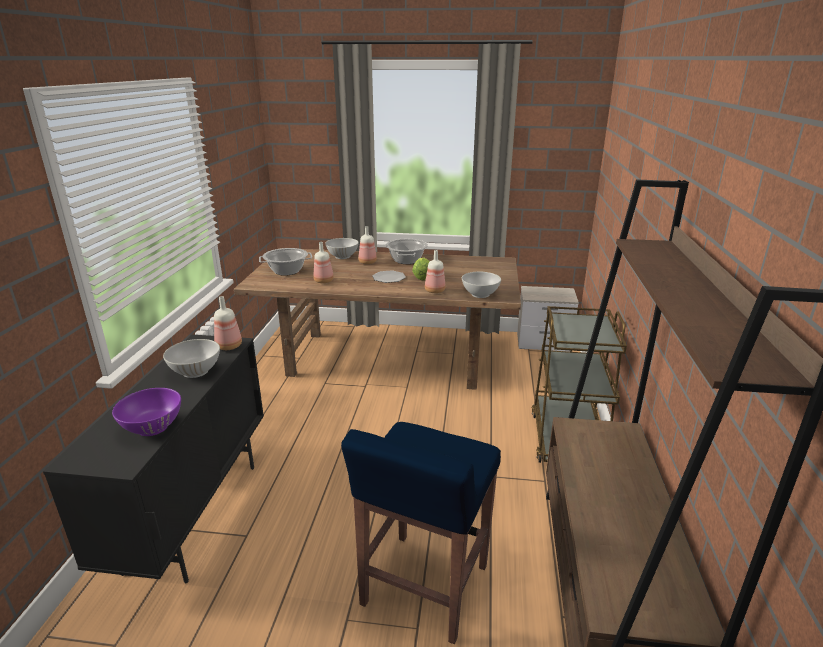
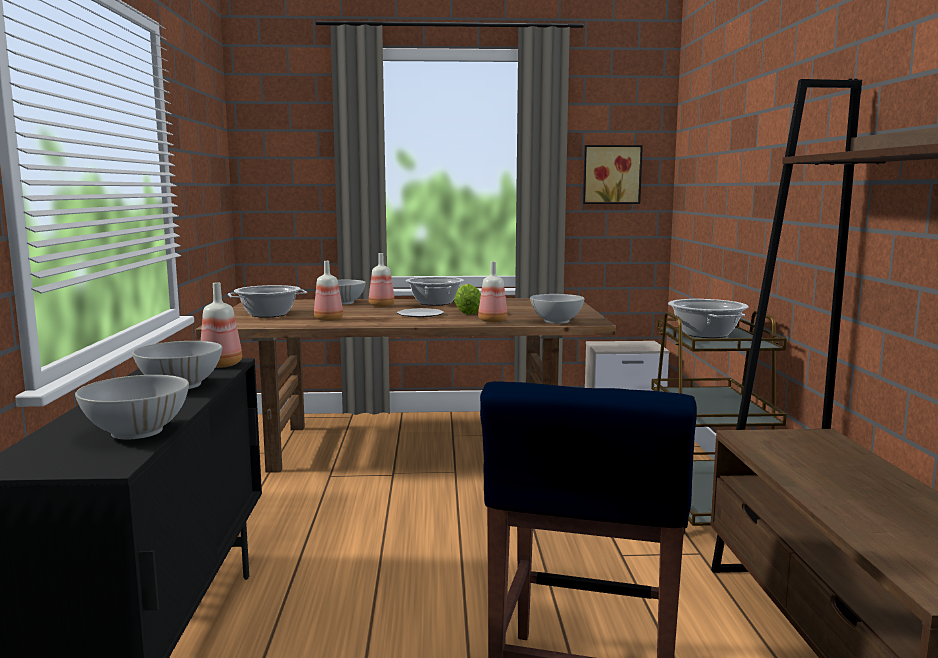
camera: 10 degrees left, 15 degrees down
(152, 427) = (136, 431): purple bowl -> white bowl
(549, 162) = (611, 174): none -> picture
(577, 325) = (705, 334): none -> cooking pot

